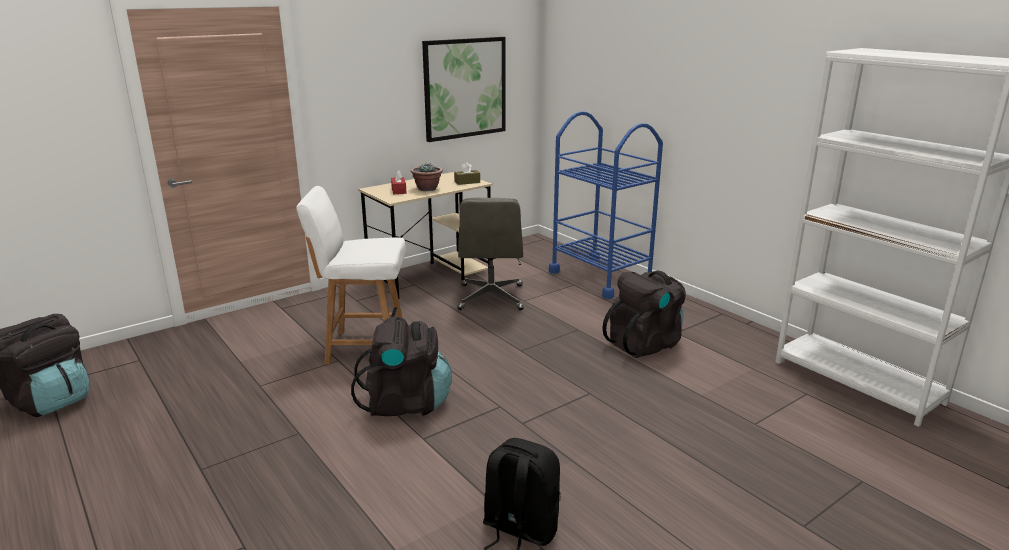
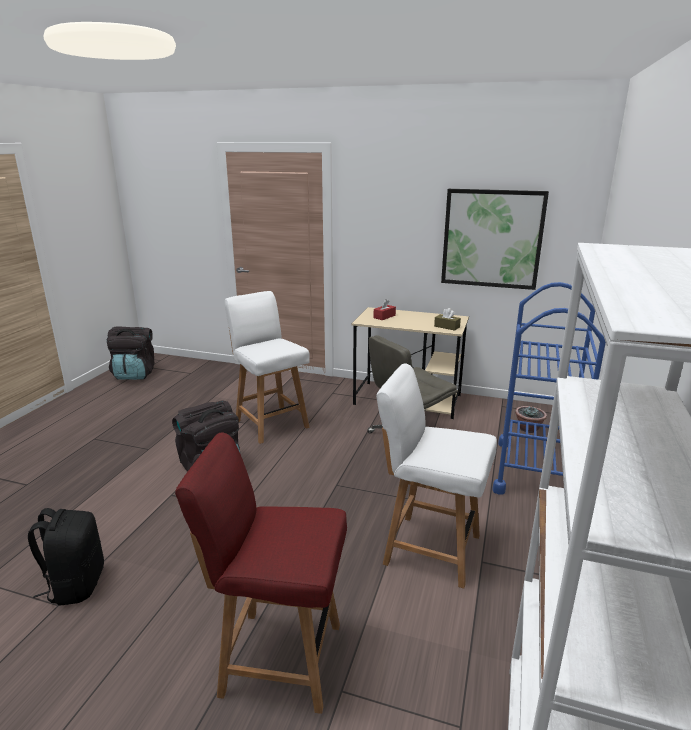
camera: 55 degrees right, 0 degrees up
(427, 189) = (404, 322): potted plant -> potted plant (528, 429)
(645, 344) = (429, 548): black backpack -> white chair
(708, 439) = (278, 658): none -> red chair

